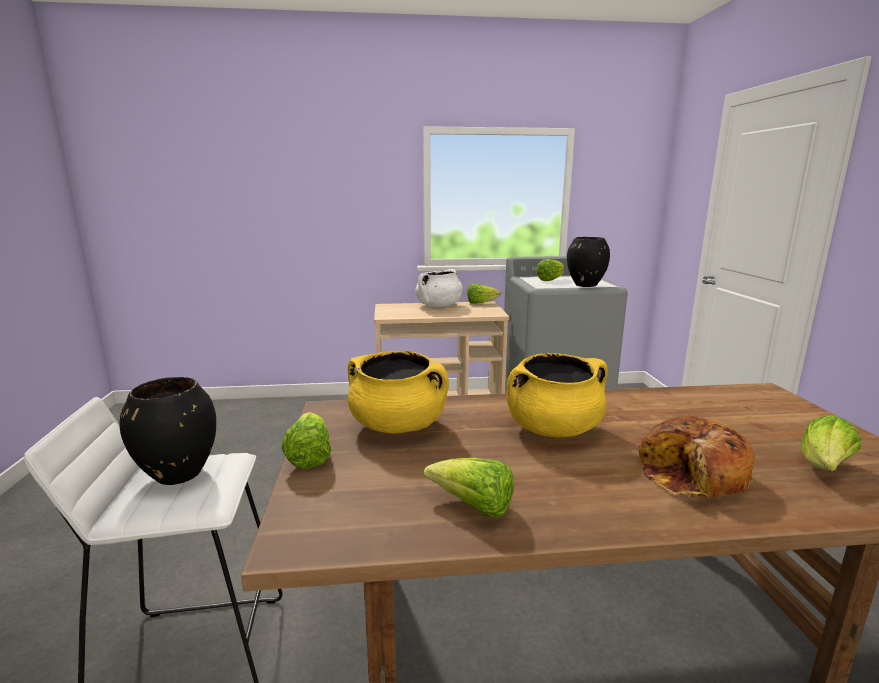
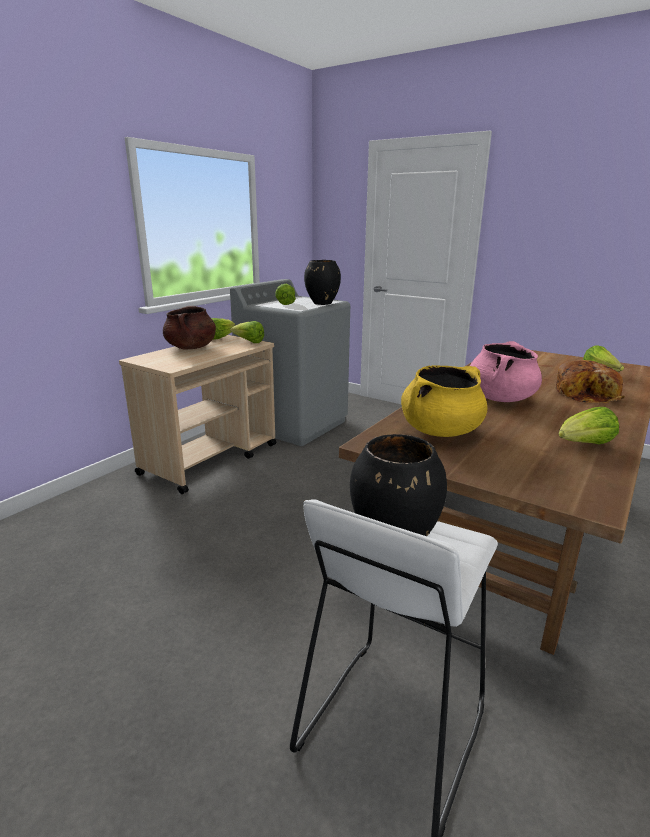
camera: 50 degrees left, 5 degrees up
(309, 457) = (461, 470): lettuce -> lettuce (249, 342)
(439, 306) = (191, 347): white cooking pot -> brown cooking pot
(553, 429) = (500, 398): yellow cooking pot -> pink cooking pot

